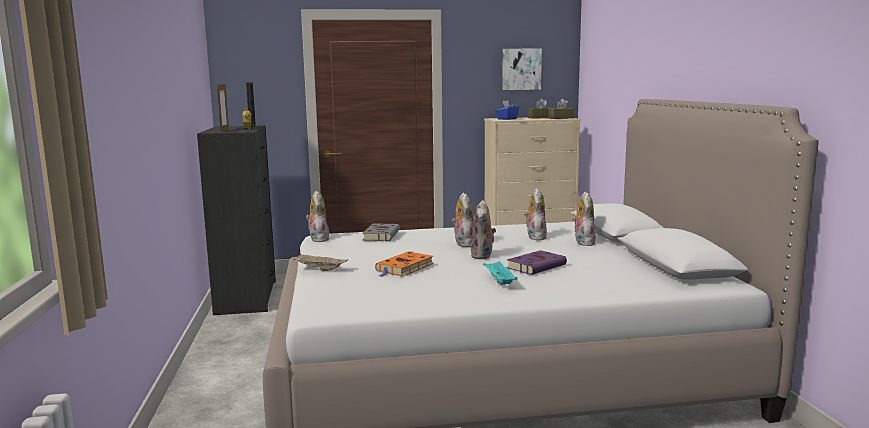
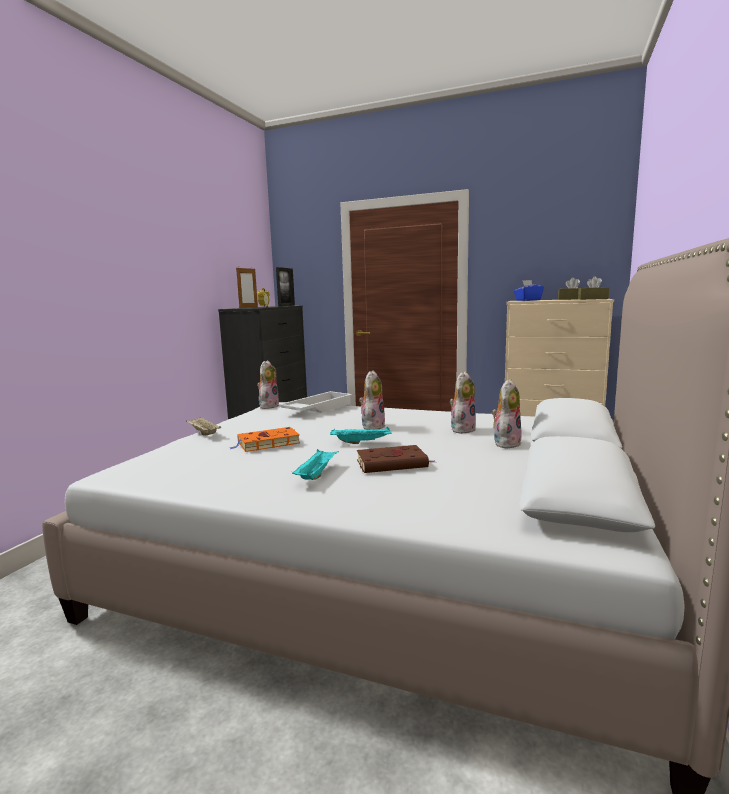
camera: 30 degrees right, 0 degrees up
(381, 235) = (317, 408): grey book -> white tray
(483, 256) = (362, 442): plush toy -> turquoise tray
(521, 69) = (556, 246): picture -> none
(537, 266) = (394, 463): purple book -> brown book

